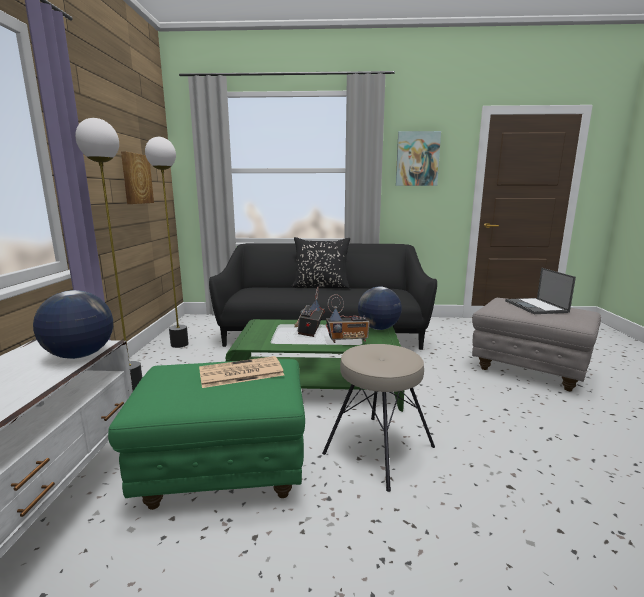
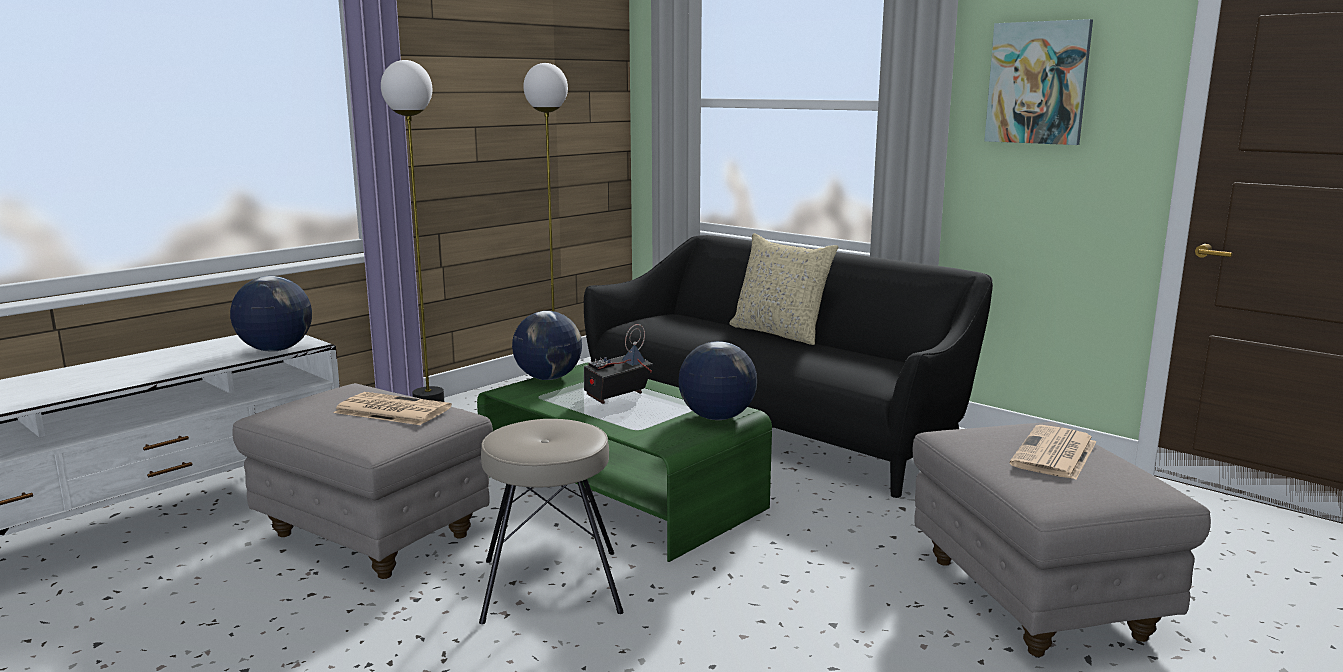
camera: 40 degrees right, 0 degrees up
(136, 179) = (533, 122): picture -> none
(223, 474) = (370, 536): green ottoman -> grey ottoman
(253, 332) = (549, 378): none -> globe
(321, 286) = (780, 333): black pillow -> beige pillow
(348, 340) = (632, 420): radio -> none
(536, 307) = (1054, 454): laptop -> newspaper

